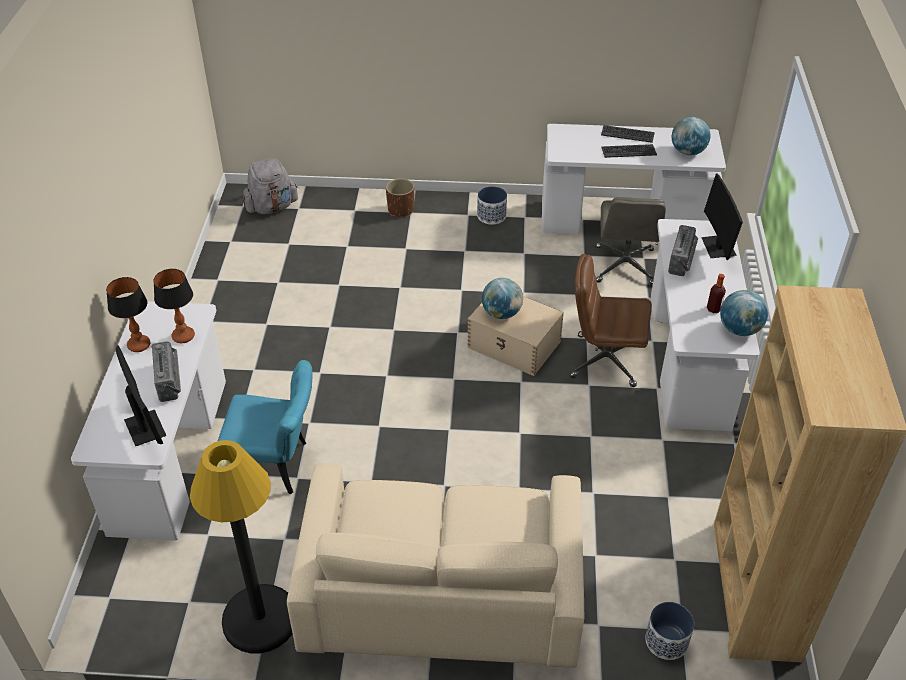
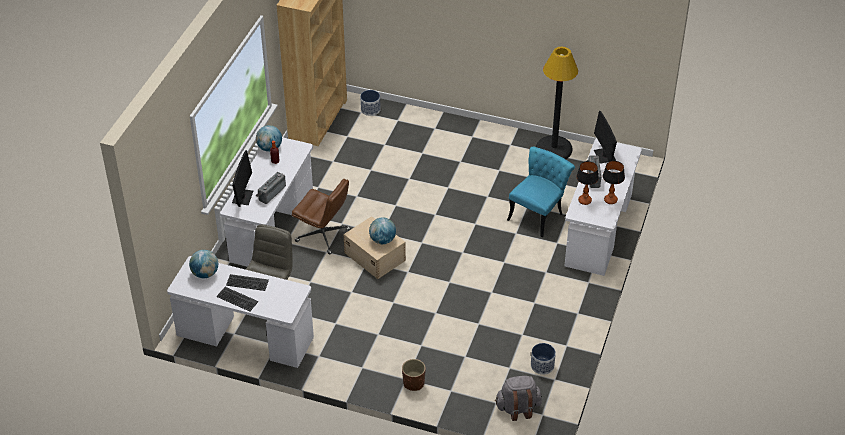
camera: 165 degrees left, 0 degrees up
(275, 465) = (538, 214): turquoise chair -> turquoise chair turned 105 degrees clockwise
(441, 588) = (465, 145): beige sofa -> none
(491, 216) = (344, 362): planter -> planter (542, 365)

